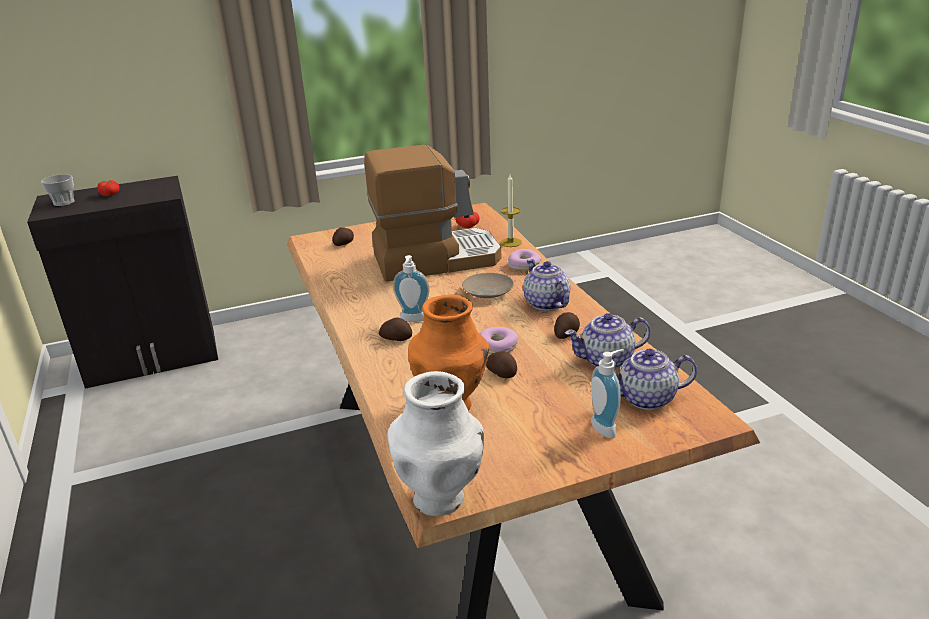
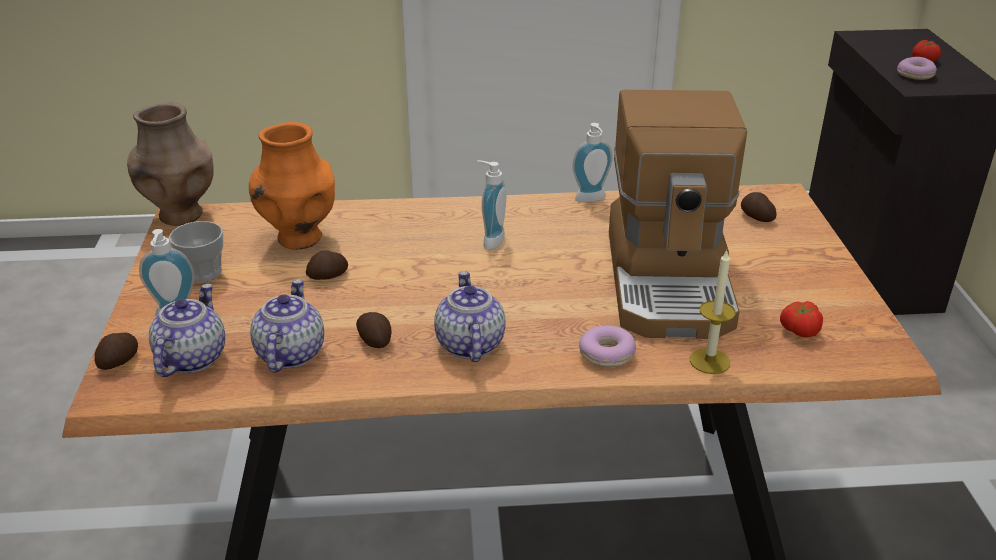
camera: 105 degrees right, 5 degrees up
(64, 202) = (897, 41): cup -> cup (203, 273)
(335, 294) = (592, 200): none -> soap dispenser
(396, 338) = (455, 225): potato -> potato (120, 361)
(440, 498) = (181, 216): white vase -> brown vase
(488, 291) = (534, 304): beige plate -> none
(497, 347) = (385, 284): donut -> donut (915, 75)
(545, 303) = (469, 344): teapot -> teapot turned 90 degrees counterclockwise

